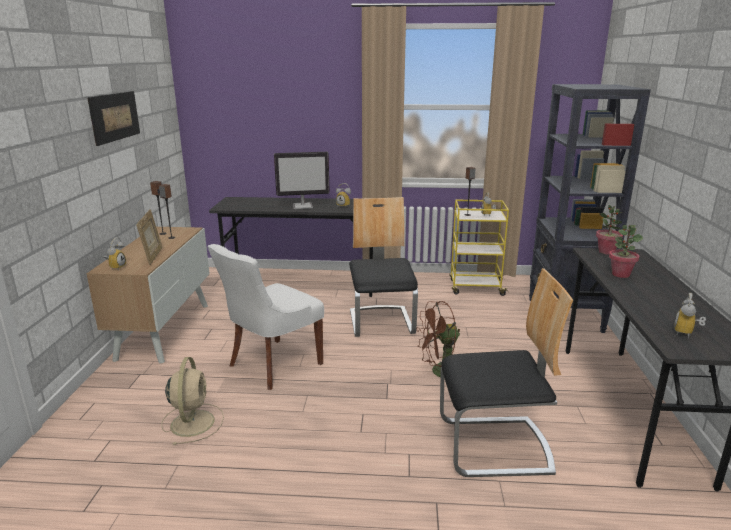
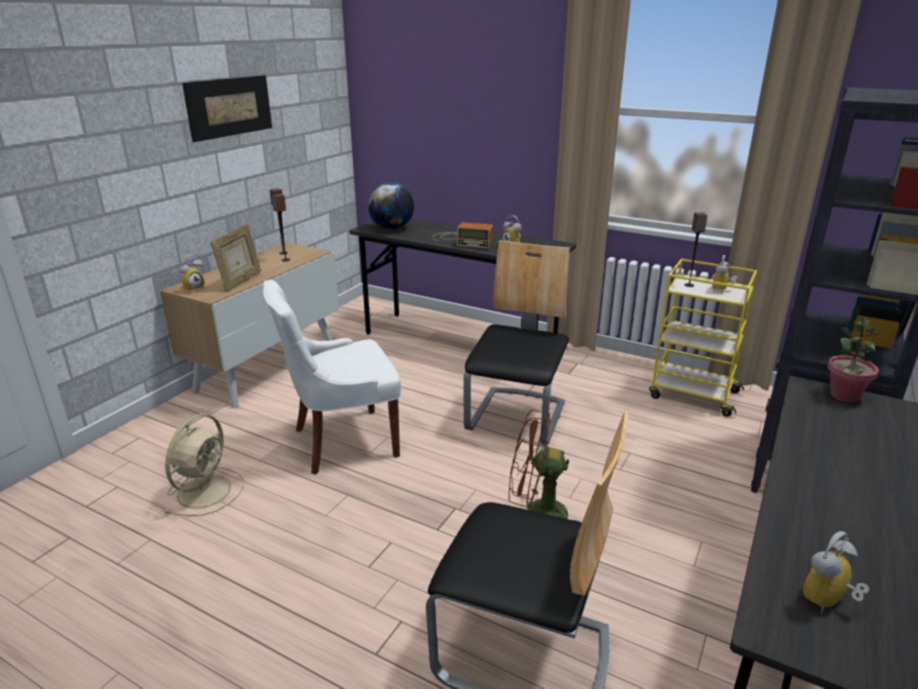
camera: 25 degrees right, 5 degrees up
(242, 205) = (392, 228): none -> globe
(303, 206) = (461, 240): monitor -> radio
(620, 274) = (823, 445): potted plant -> none

